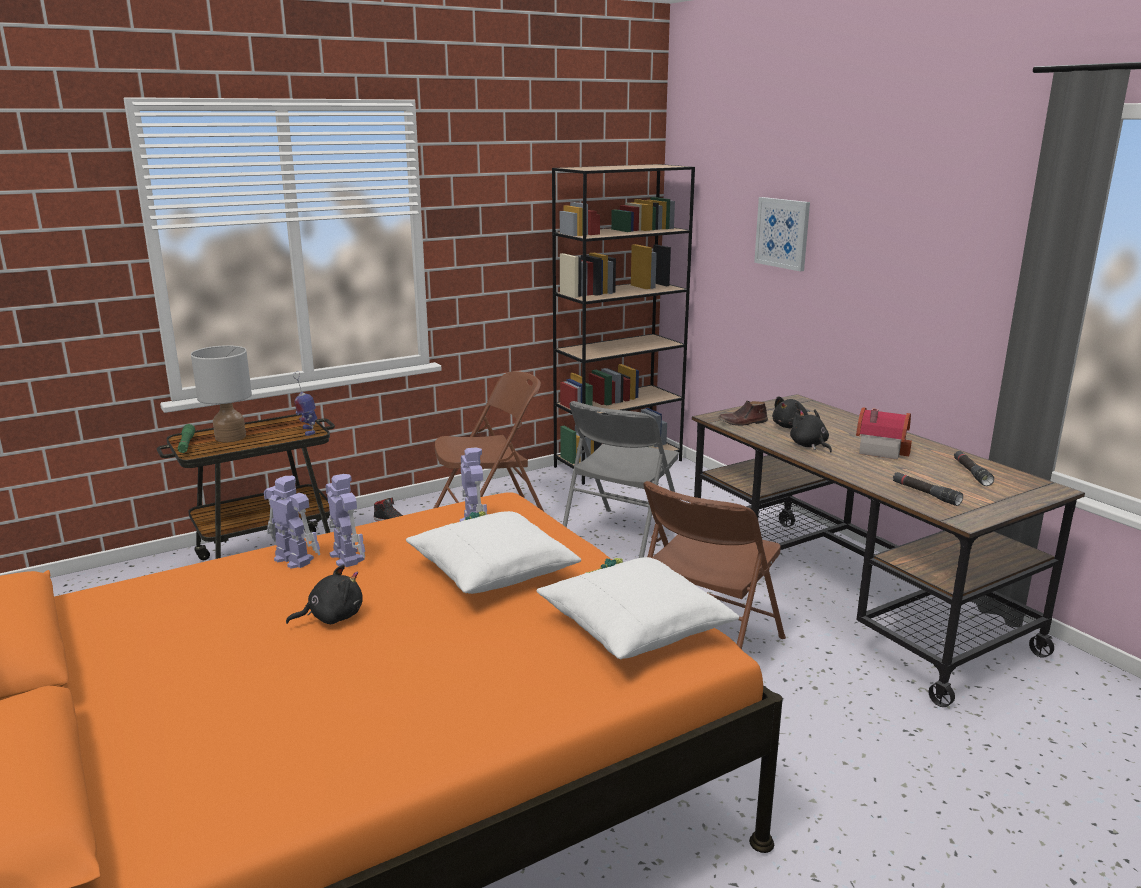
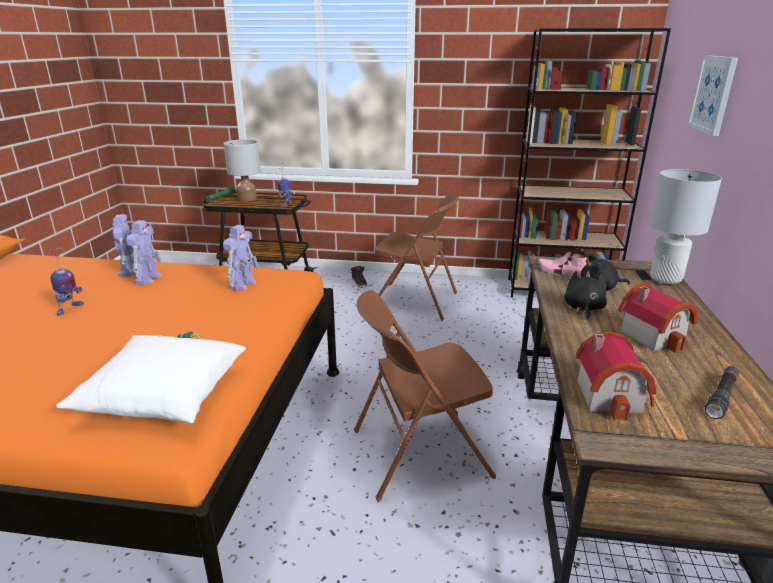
camera: 40 degrees right, 5 degrees up
(332, 617) = (69, 309): black plush toy -> toy robot
(493, 573) = (186, 318): white pillow -> none
(622, 537) = (483, 344): grey chair -> none
(743, 422) = (561, 272): brown shoe -> pink shoe
(820, 408) = (665, 280): none -> grey table lamp
(925, 494) = (612, 396): black flashlight -> toy house

